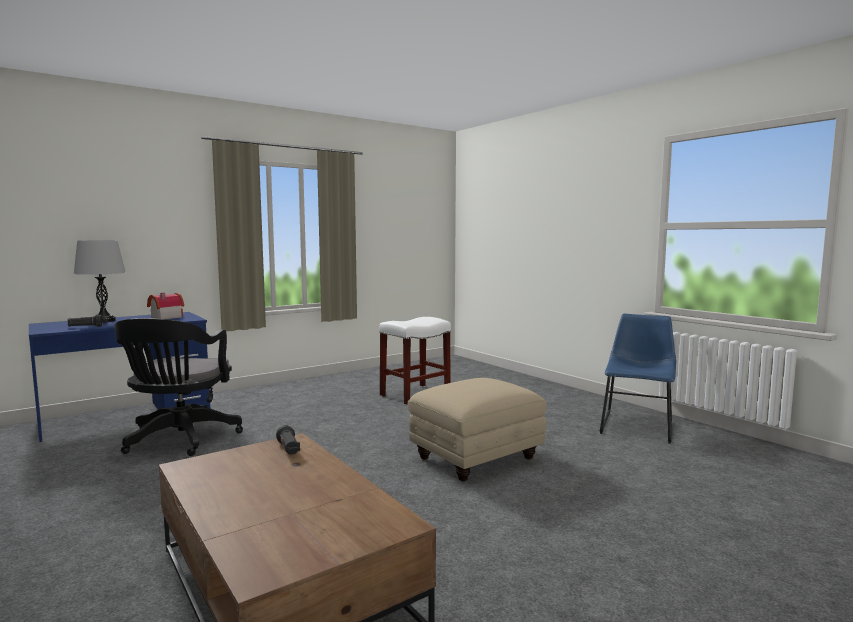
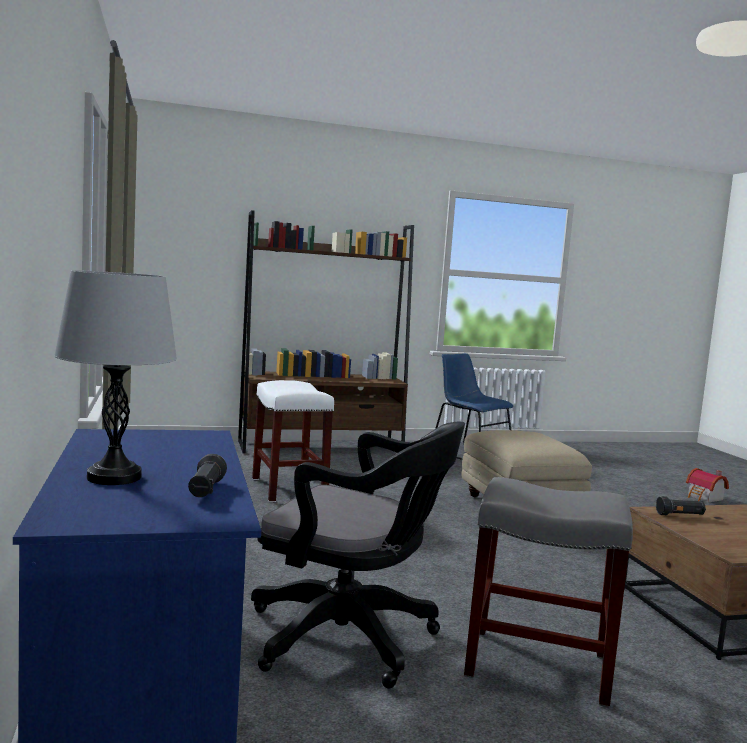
camera: 70 degrees left, 0 degrees up
(152, 485) = (536, 665): none -> grey stool
(164, 317) = (147, 444): toy house -> toy house (704, 498)
(536, 386) = (321, 447): none -> brown bookcase

